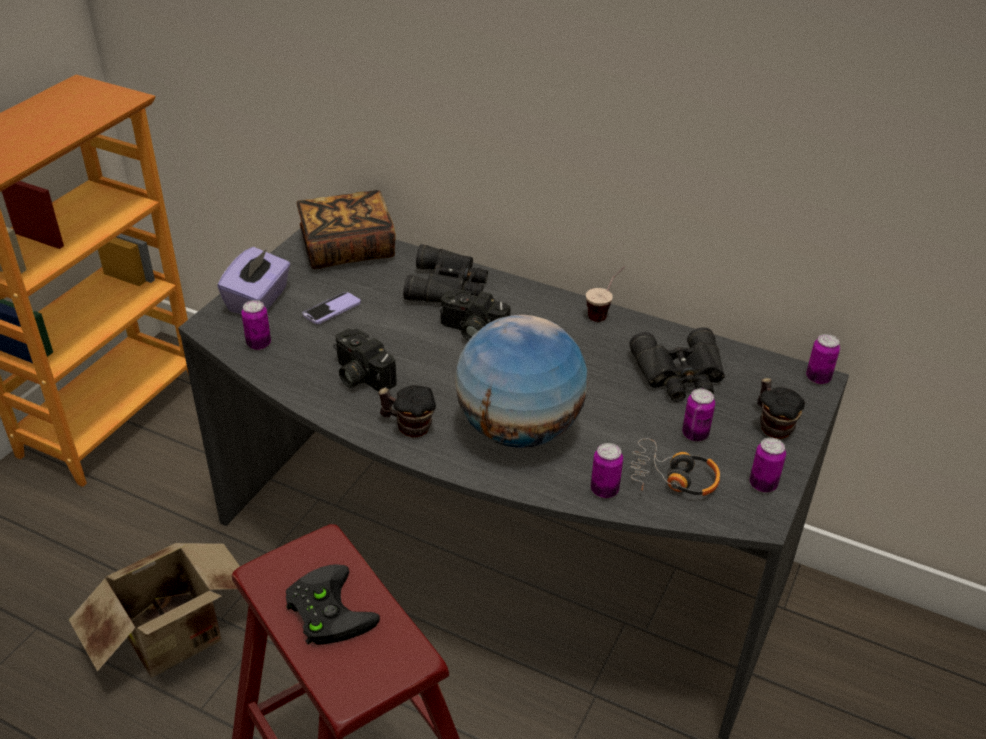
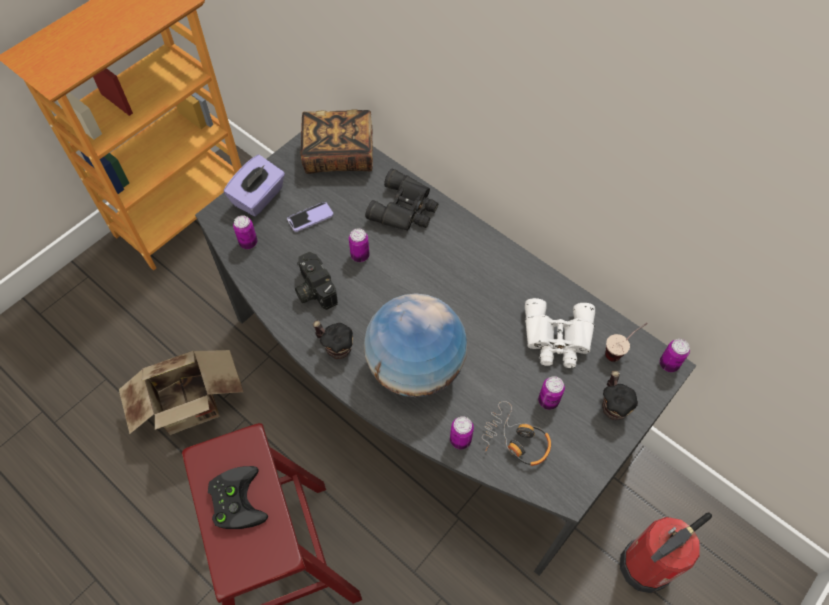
camera: 15 degrees right, 20 degrees up
(471, 331) = (409, 260): camera -> none
(604, 312) = (519, 260): cup -> cup (620, 350)
(680, 375) = (557, 338): black binoculars -> white binoculars
(763, 484) = (583, 462): can -> can (360, 255)
(858, 697) = (646, 565): none -> fire extinguisher

